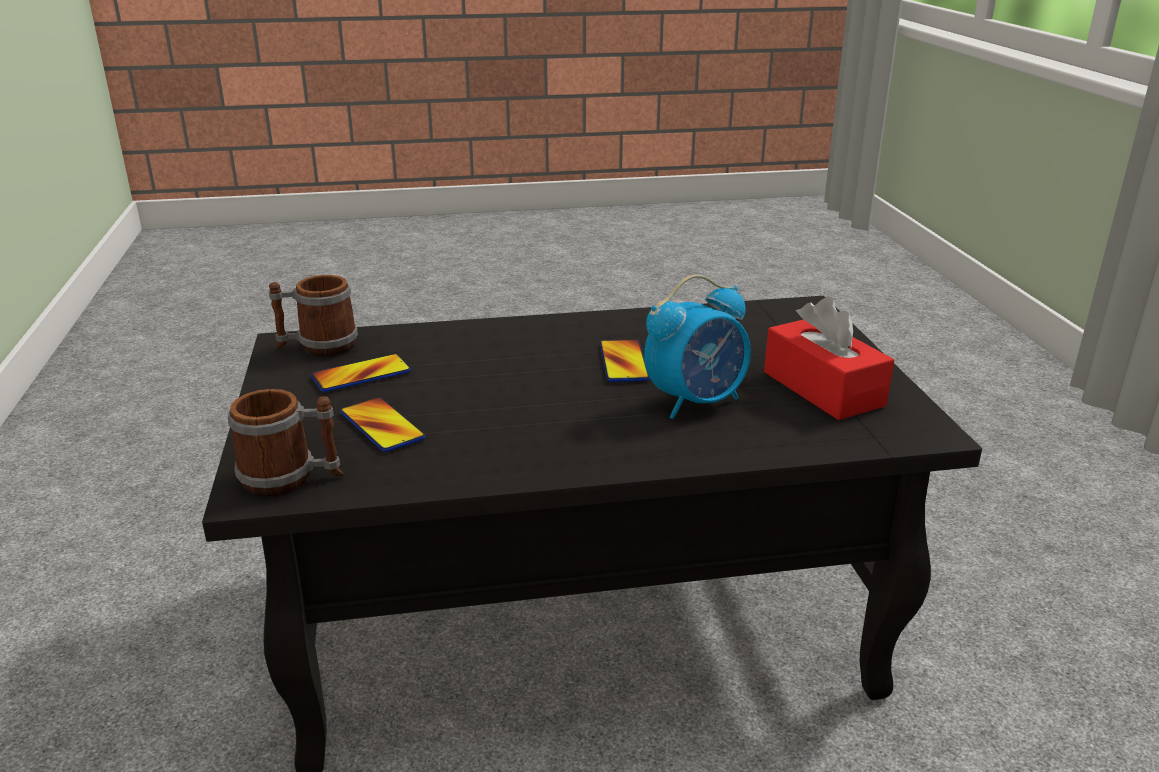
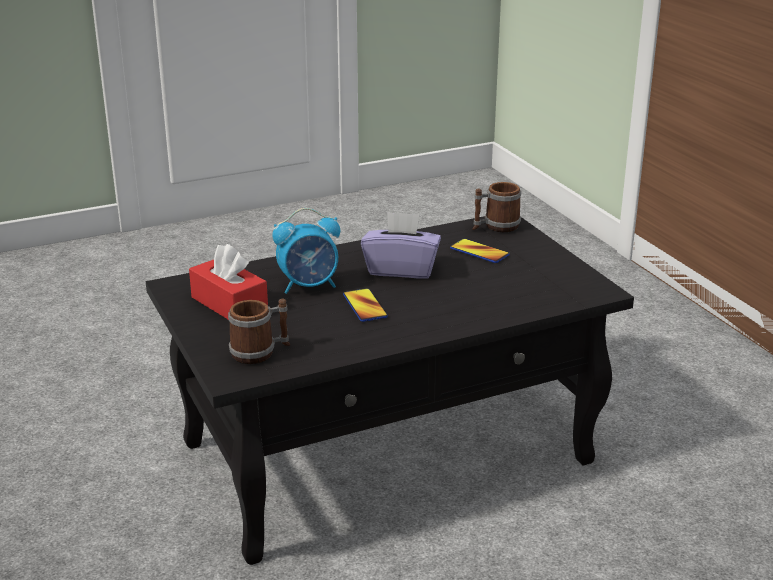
camera: 165 degrees right, 0 degrees up
(317, 346) = (578, 291): mug -> mug (260, 352)
(361, 375) = (525, 277): phone -> none
(536, 411) = (401, 269): none -> purple tissue box
(696, 402) = (309, 286): alarm clock -> alarm clock turned 150 degrees counterclockwise

